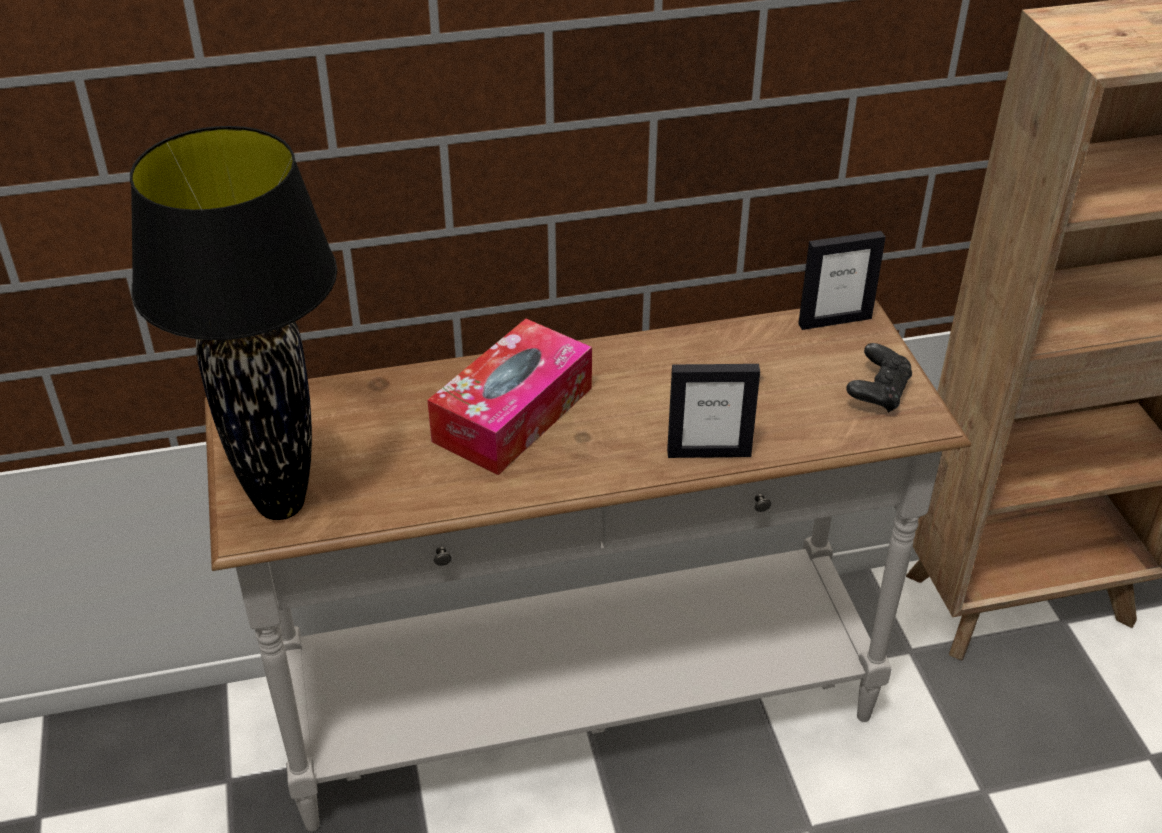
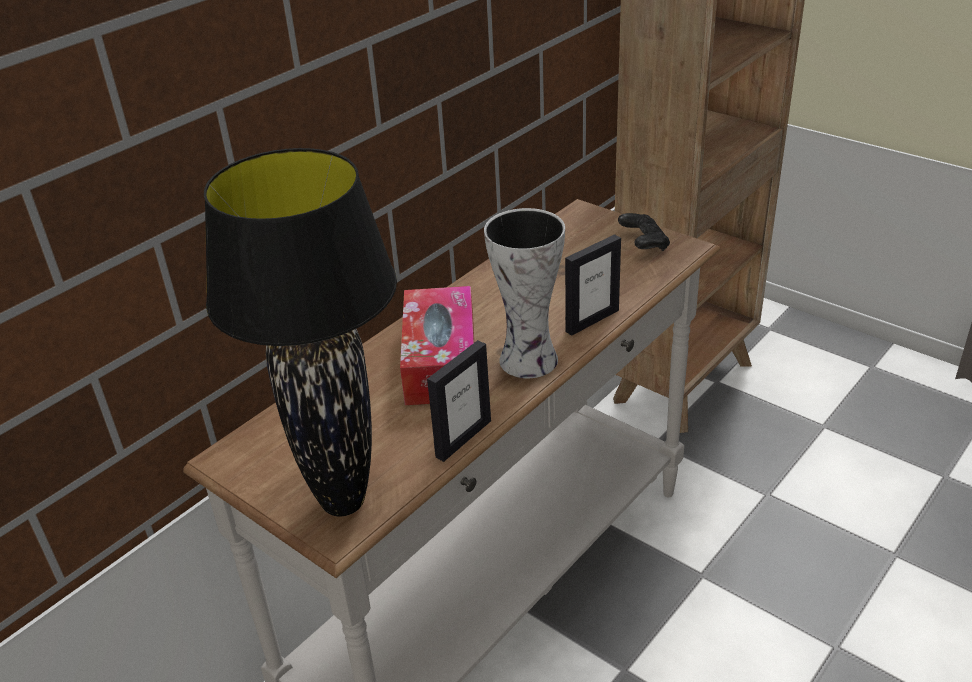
camera: 35 degrees left, 5 degrees down
(592, 462) = (528, 362): none -> vase
(834, 321) = (571, 219): picture frame -> picture frame (463, 438)

